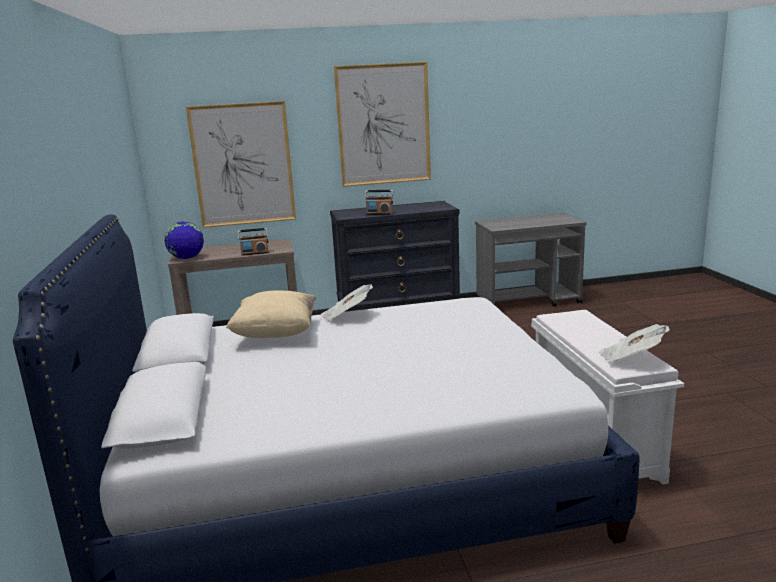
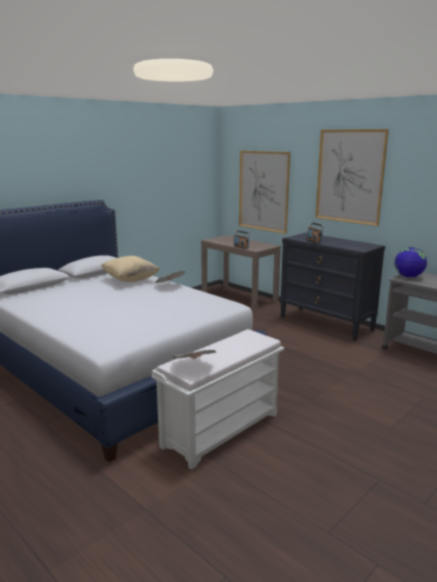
camera: 55 degrees right, 0 degrees up
(186, 258) = (214, 240): globe -> globe (408, 276)

